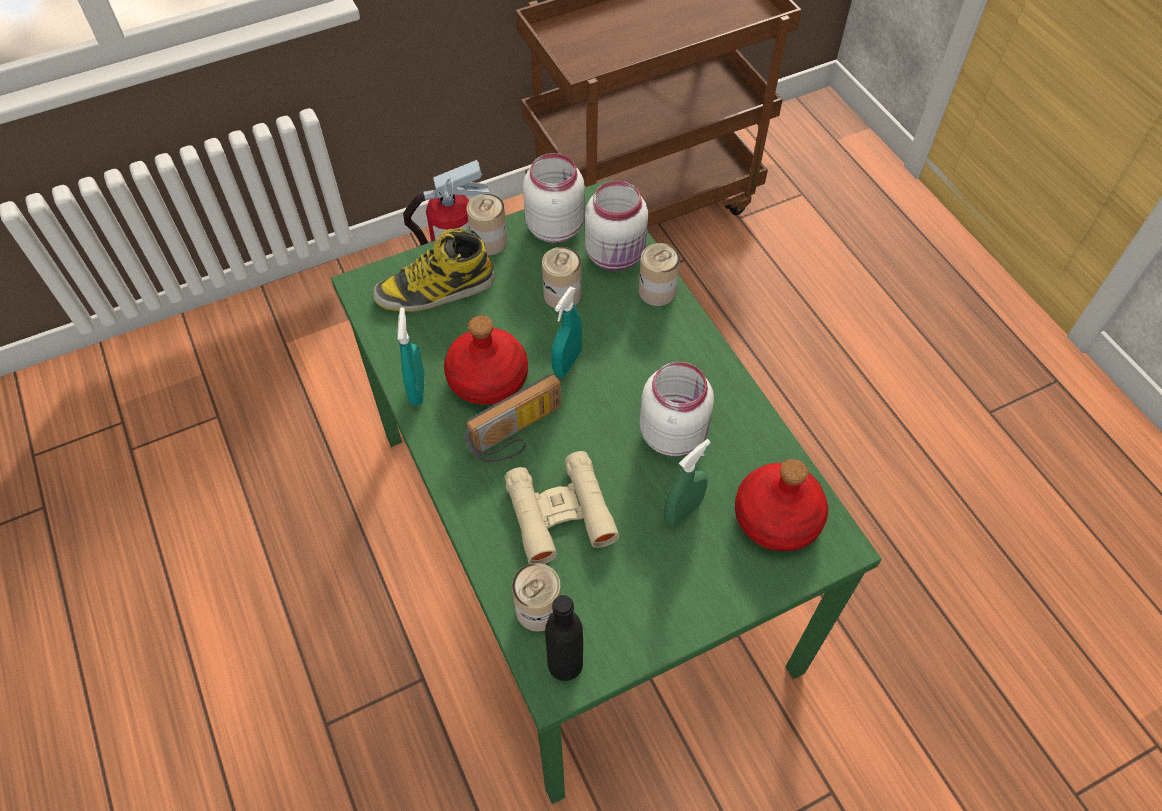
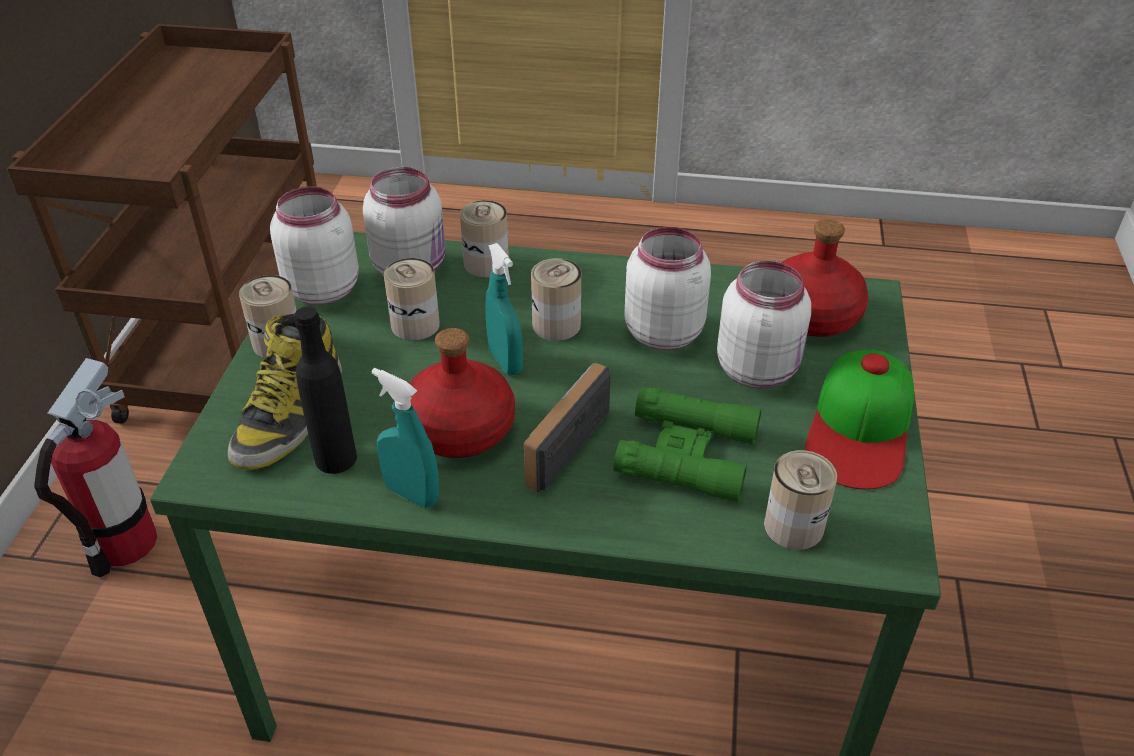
camera: 55 degrees left, 15 degrees down
(518, 435) = (559, 439): radio -> radio turned 150 degrees counterclockwise
(560, 513) = (687, 453): beige binoculars -> green binoculars
(565, 663) = (874, 535): black bottle -> black bottle (335, 458)
(627, 368) = (556, 325): none -> can
(669, 608) = (860, 428): none -> cap
(682, 511) = (758, 368): green spray bottle -> white jar

